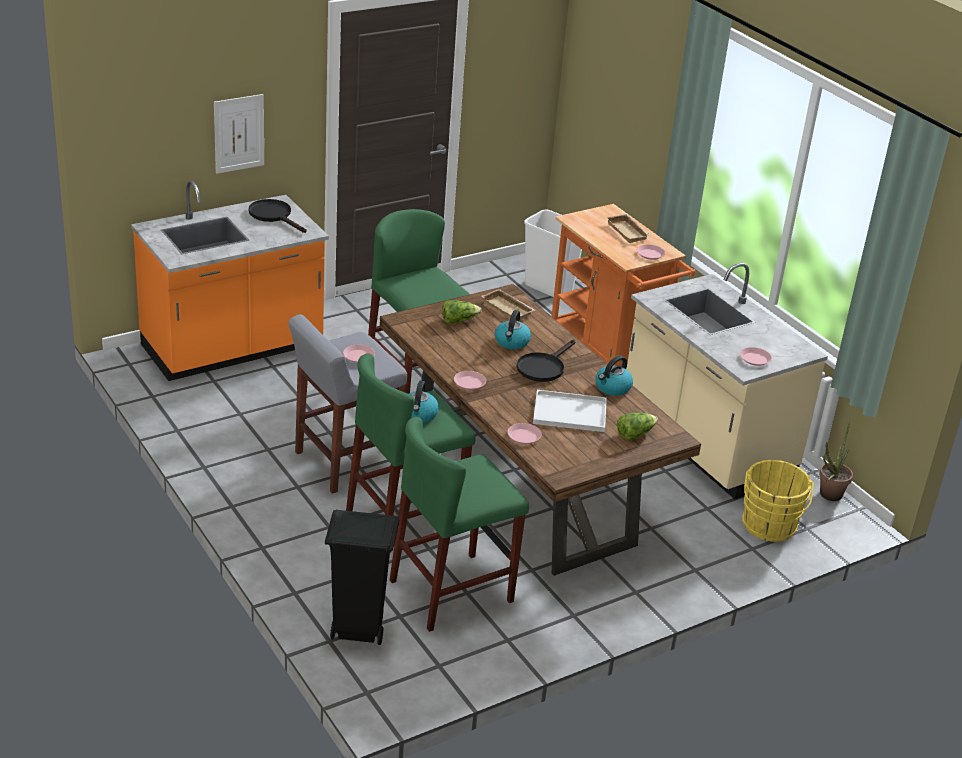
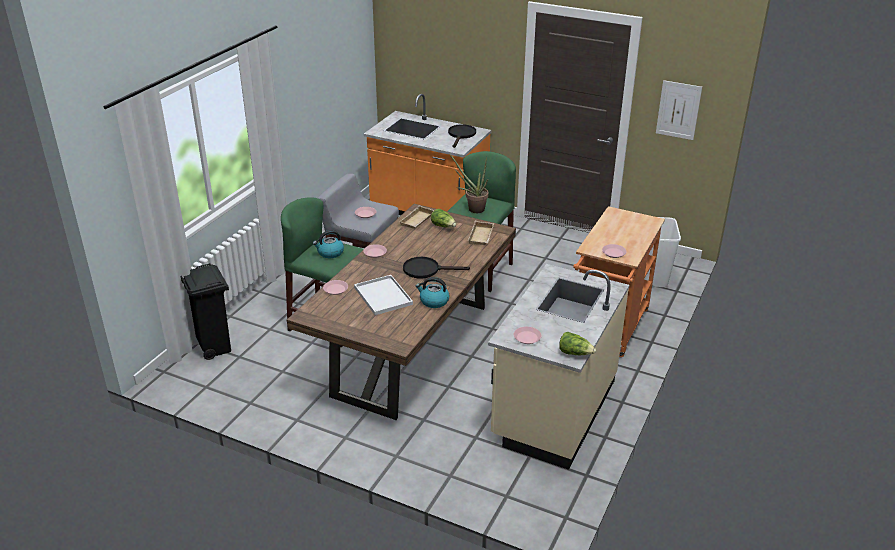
camera: 60 degrees right, 0 degrees up
(239, 133) = (463, 76): picture -> picture (678, 110)
(451, 591) = (278, 365): green stool -> none
(512, 342) = (442, 250): kettle -> none
(628, 232) = (632, 236): beige tray -> beige tray (418, 220)
(635, 434) = (386, 327): lettuce -> lettuce (575, 353)
(768, 527) = (485, 475): yellow bucket -> none
(828, 496) = (563, 495): potted plant -> potted plant (472, 209)

